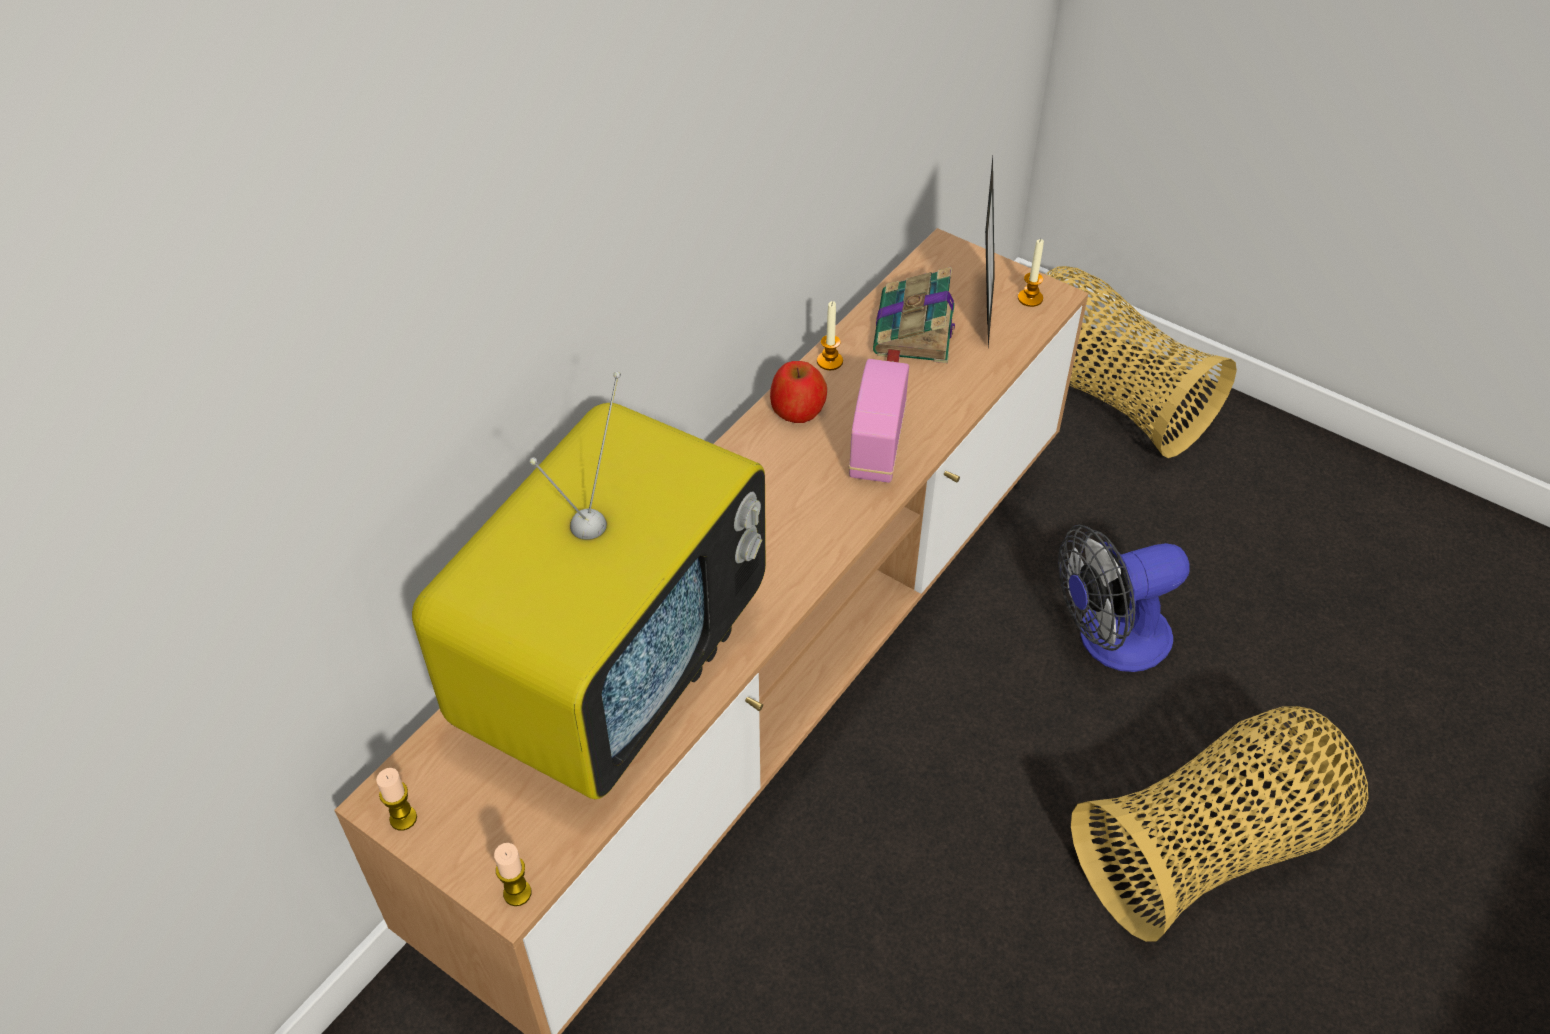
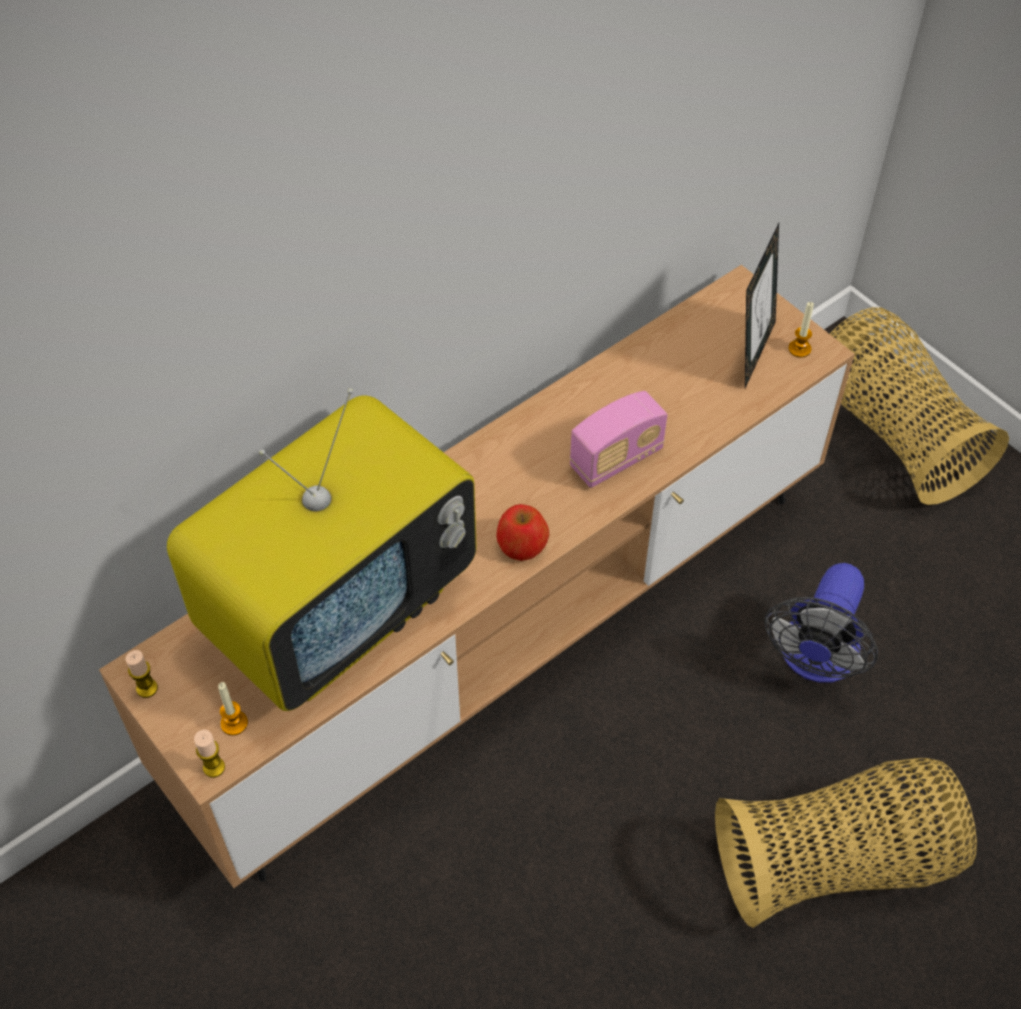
camera: 15 degrees right, 5 degrees up
(797, 409) = (561, 412): apple -> apple (522, 544)
(829, 361) = (603, 373): candle -> candle (234, 723)
(876, 445) = (616, 459): radio -> radio turned 150 degrees counterclockwise
(914, 332) = (685, 360): book -> none
(1109, 640) = (815, 660): fan -> fan turned 60 degrees counterclockwise

